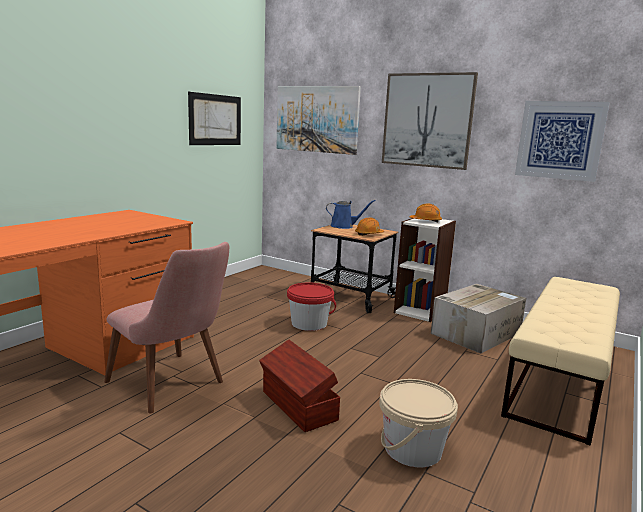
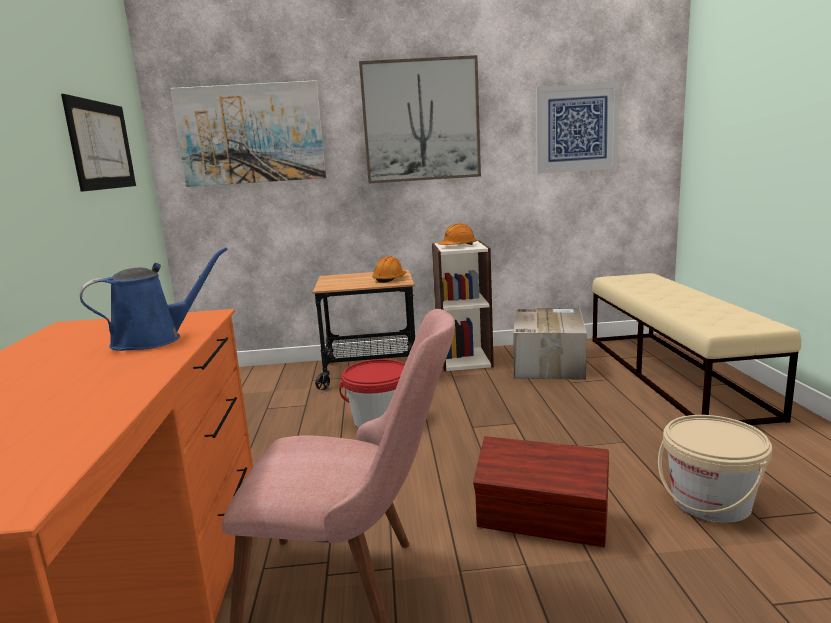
camera: 35 degrees left, 0 degrees up
(344, 226) = (339, 278): blue watering can -> blue watering can (154, 339)

